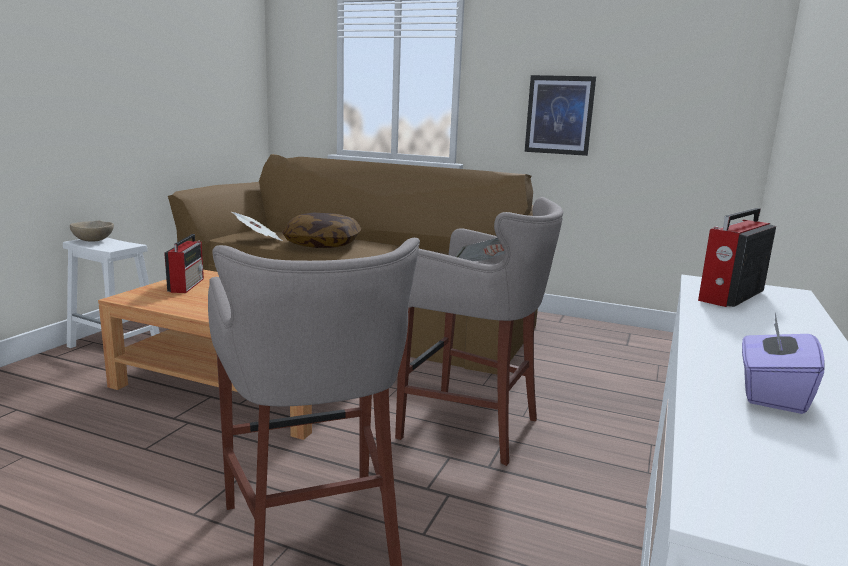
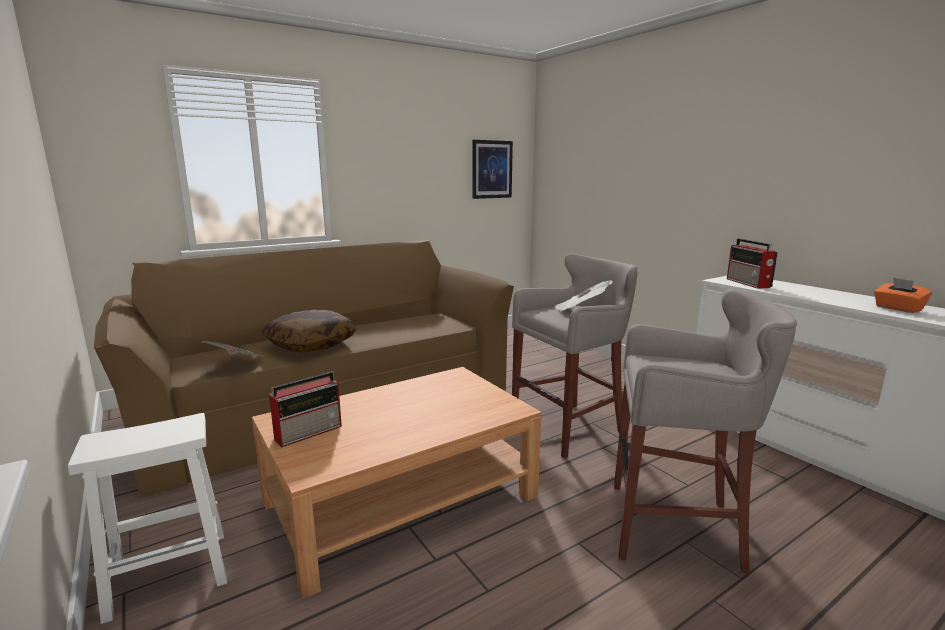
camera: 55 degrees left, 0 degrees up
(94, 241) = (113, 441): beige bowl -> none
(187, 285) = (310, 432): radio -> radio turned 105 degrees clockwise
(559, 115) = (413, 189): picture -> picture (491, 169)
(771, 393) = (898, 308): purple tissue box -> orange tissue box

